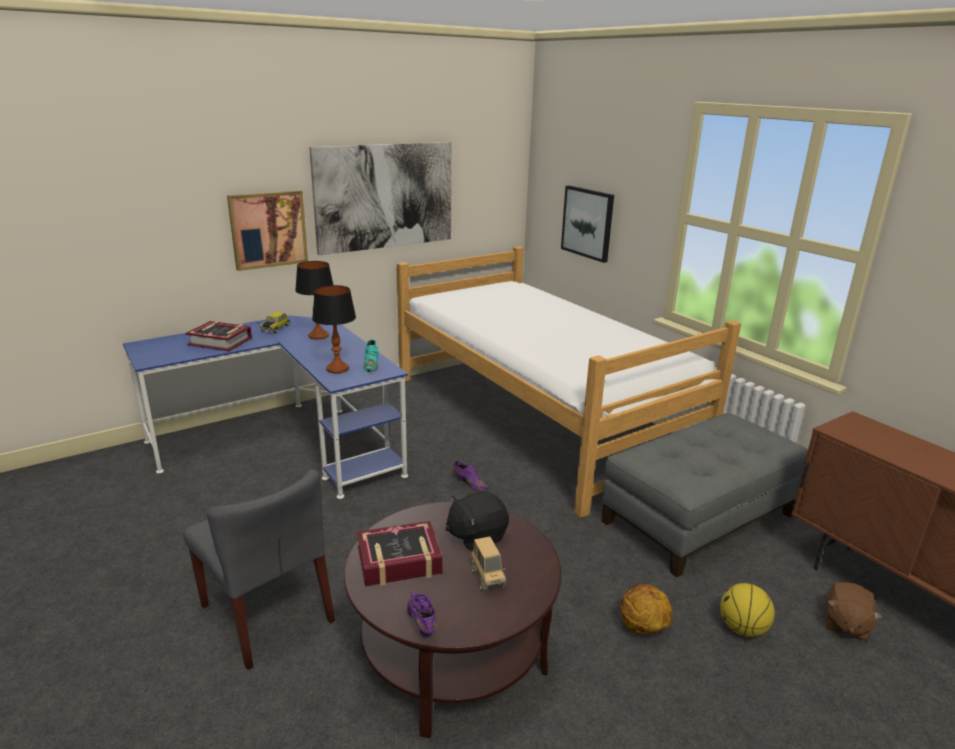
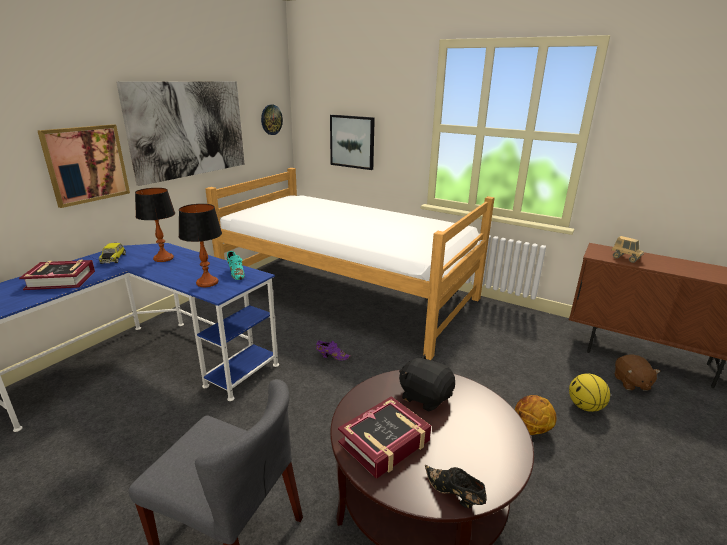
camera: 25 degrees left, 0 degrees up
(421, 623) = (454, 495): purple shoe -> black shoe
(476, 535) = (425, 396): black plush toy -> black plush toy turned 90 degrees clockwise
(487, 579) = (467, 432): toy truck -> toy truck (625, 258)
(496, 186) = (271, 119): none -> wall clock
(697, 517) = (500, 338): grey ottoman -> none

